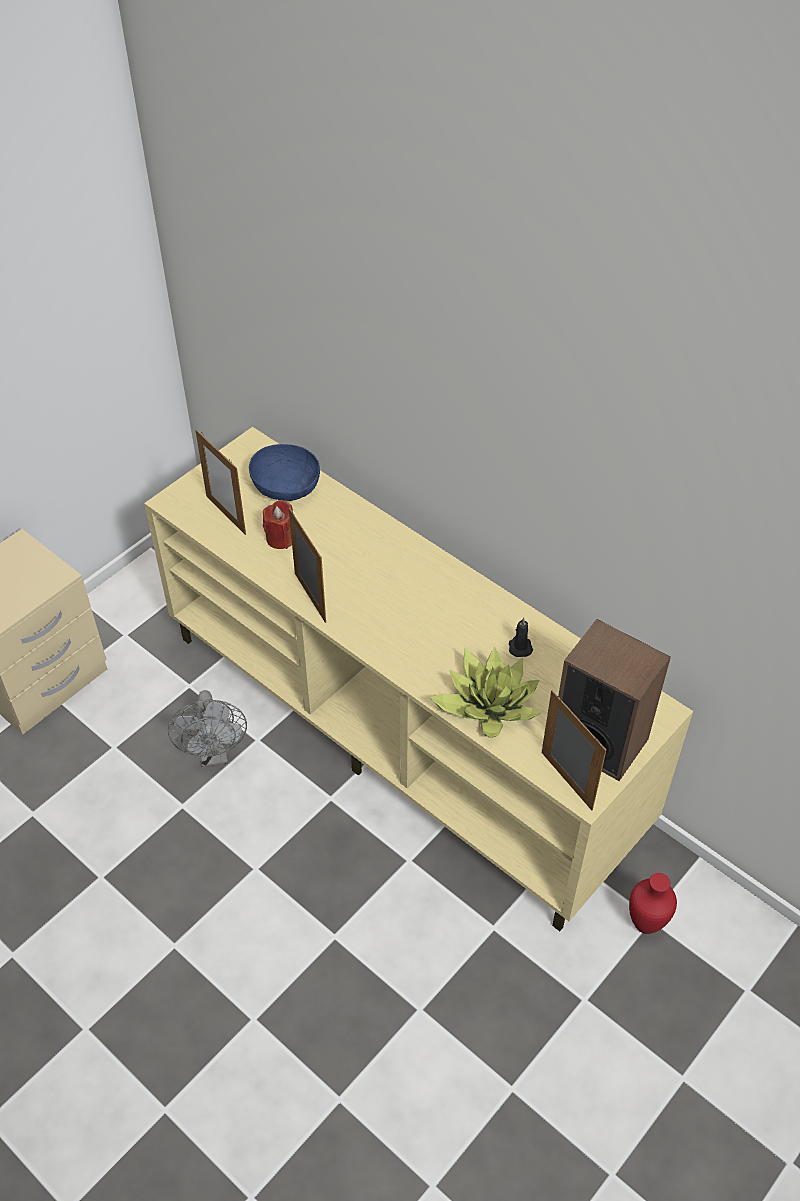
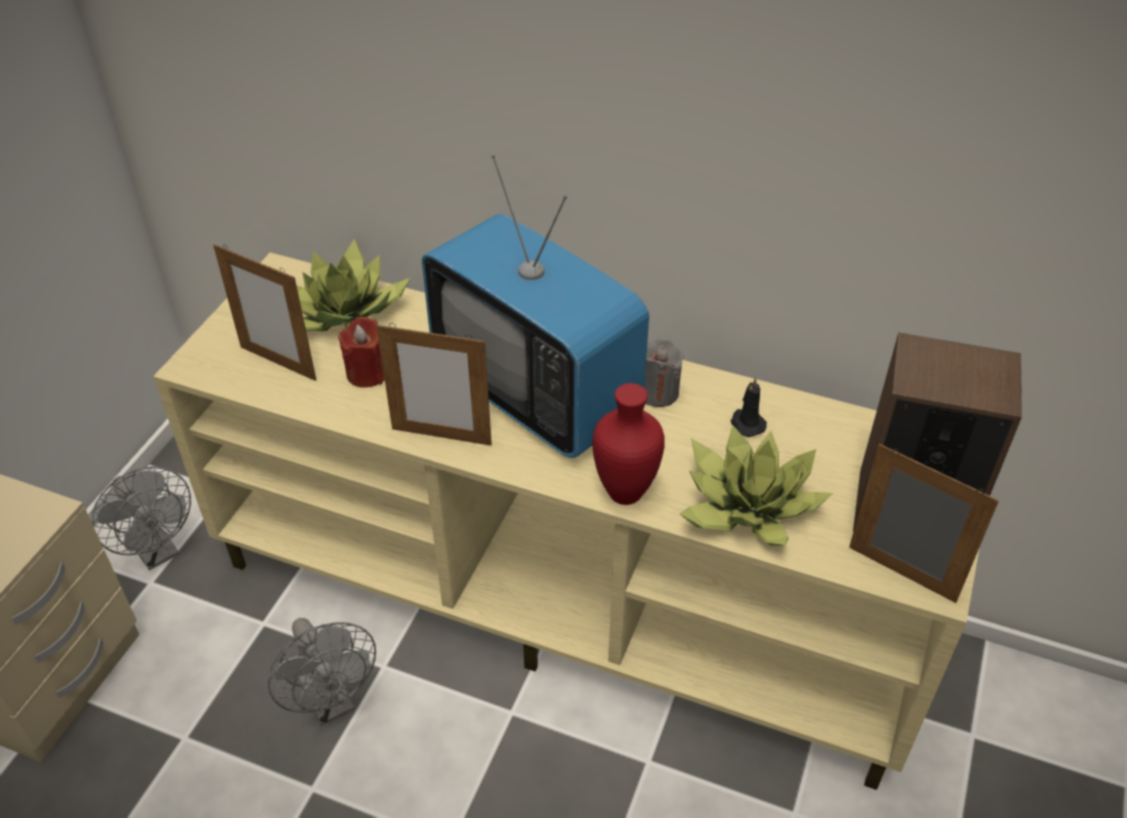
camera: 20 degrees left, 5 degrees down
(137, 614) = (158, 552): none -> grey fan
(286, 487) = (347, 311): blue bowl -> potted plant
(310, 597) = (441, 436): picture frame -> picture frame turned 150 degrees clockwise
(386, 584) = (536, 393): none -> television
(469, 606) = (657, 392): none -> grey candle
(644, 926) = (970, 746): red vase -> red vase (625, 495)

